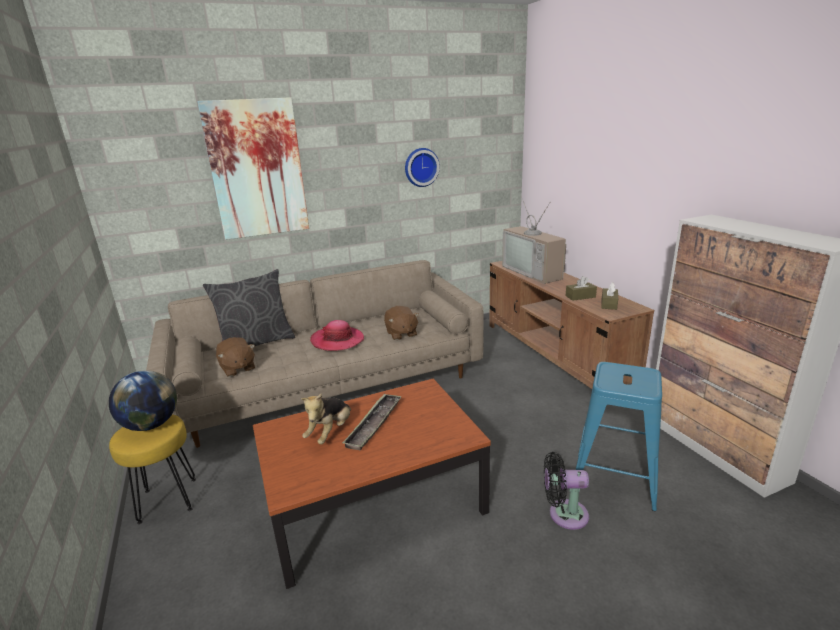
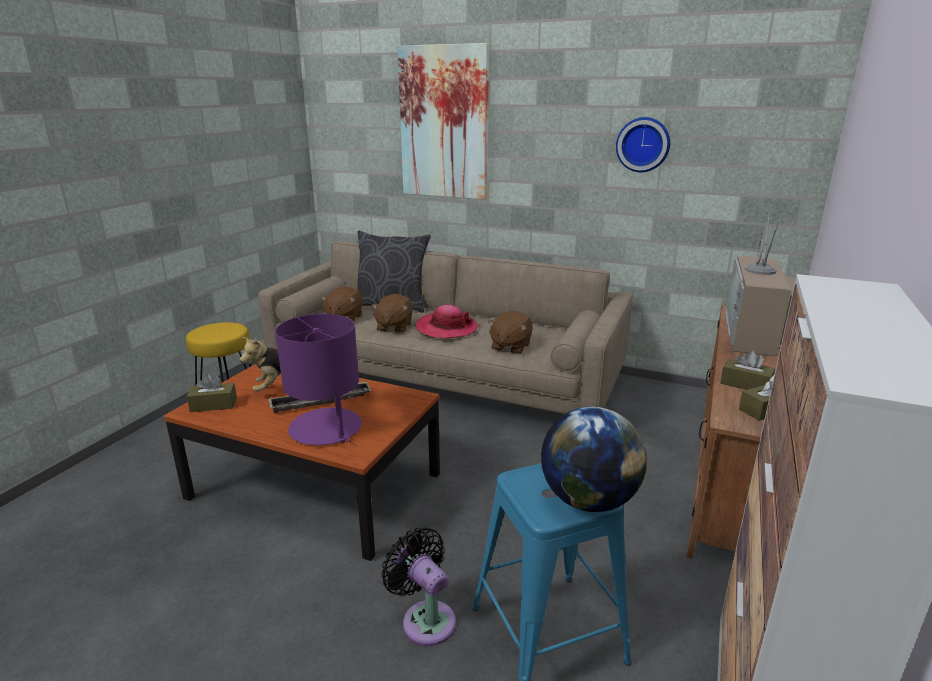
camera: 45 degrees right, 0 degrees up
(151, 425) = (223, 329): globe -> globe (588, 500)
(295, 356) = (394, 327): none -> brown plush toy
(296, 476) = (213, 405): none -> brown tissue box
(417, 436) = (326, 428): none -> purple table lamp

